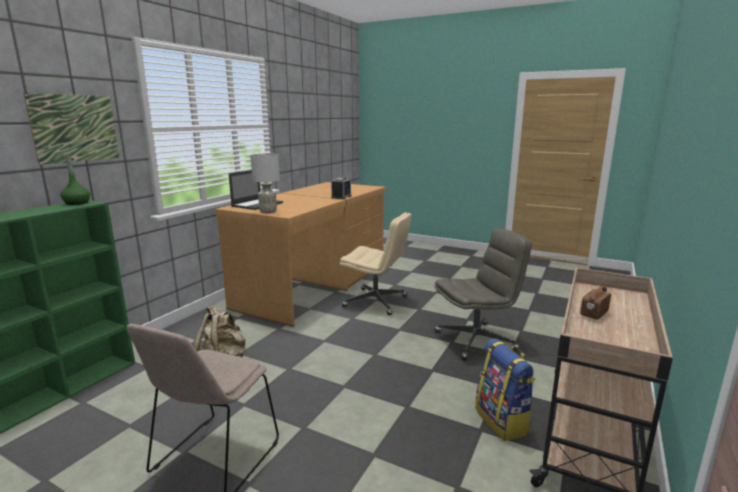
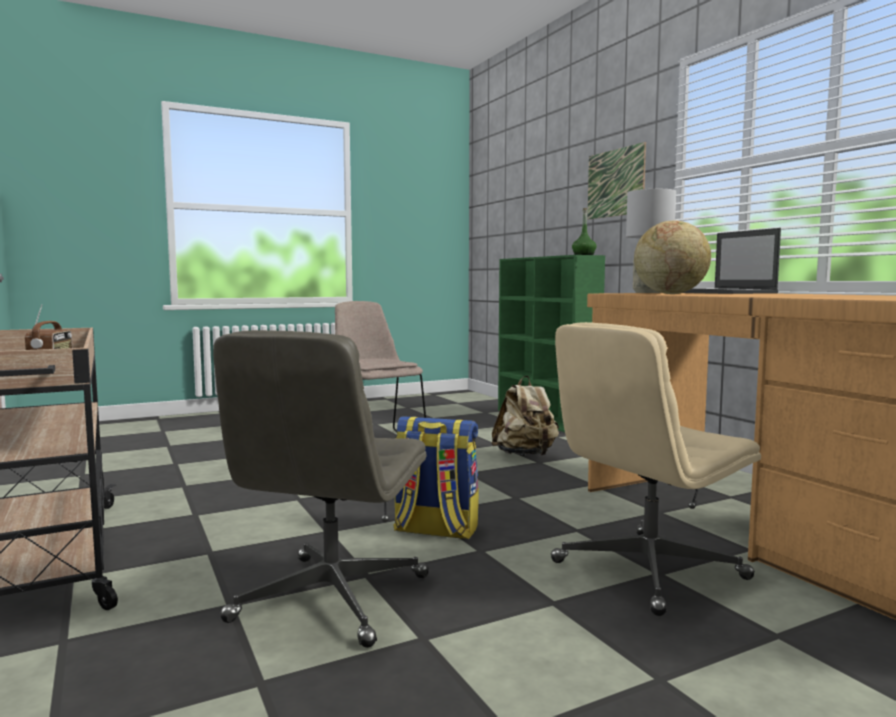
camera: 125 degrees right, 10 degrees down
(301, 207) = (670, 294): none -> globe
(341, 197) = (791, 297): alarm clock -> none
(502, 421) = (174, 528): backpack -> backpack (435, 530)

